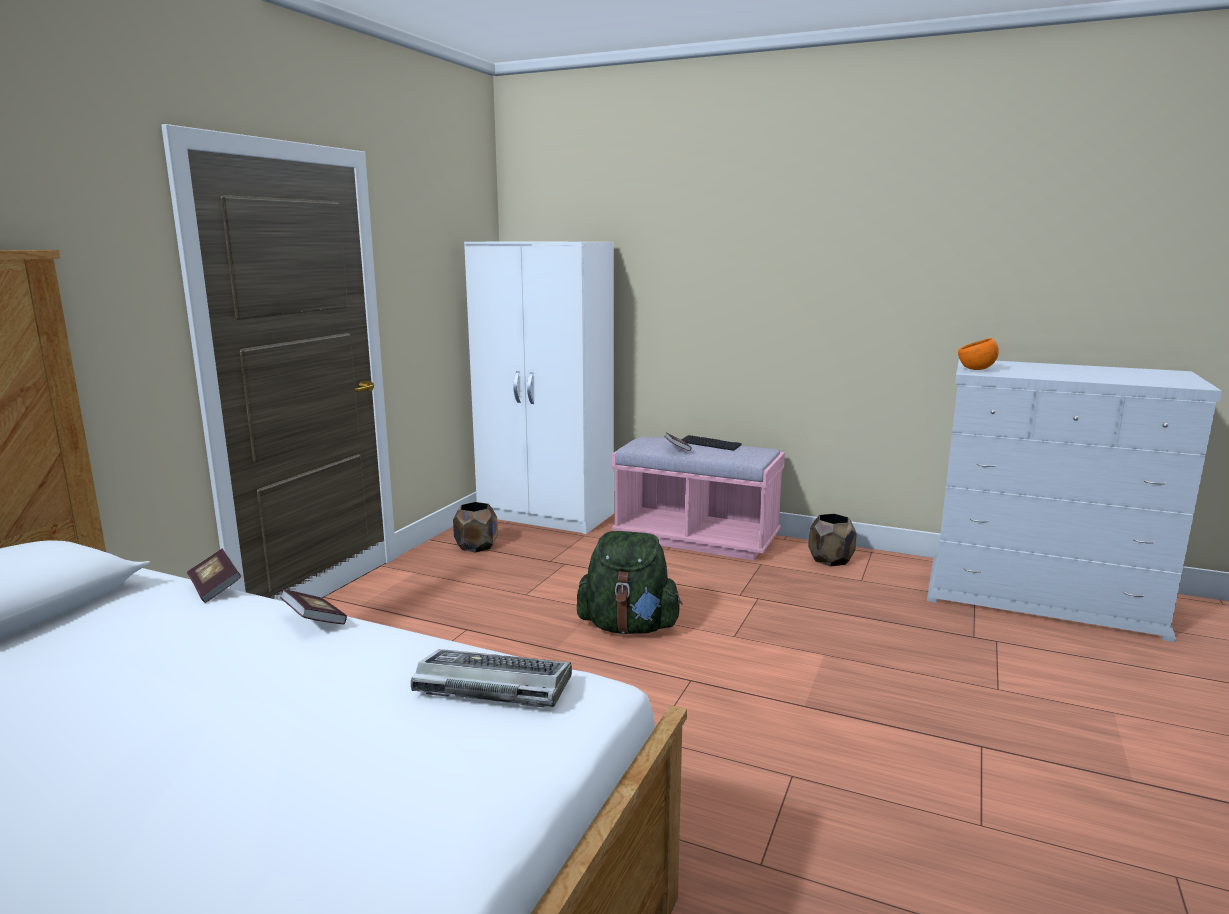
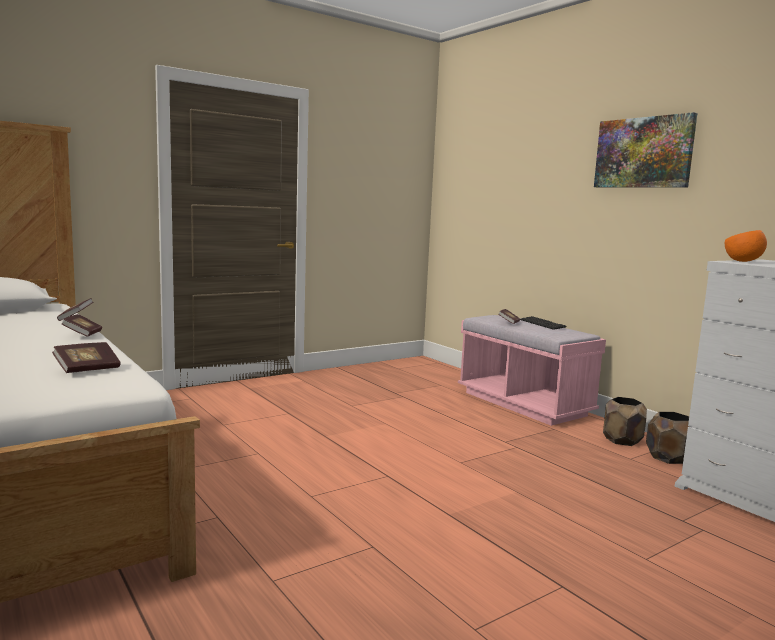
camera: 30 degrees right, 5 degrees down
(476, 546) = (360, 376): brown planter -> brown planter (669, 458)
(491, 687) = (87, 369): keyboard -> book
(547, 516) = (431, 370): white wardrobe -> none
(628, 627) = (391, 438): green backpack -> none
(815, 243) = (643, 153): none -> picture

